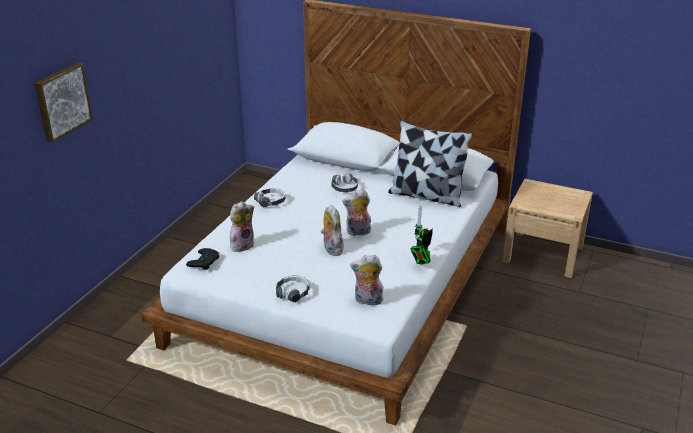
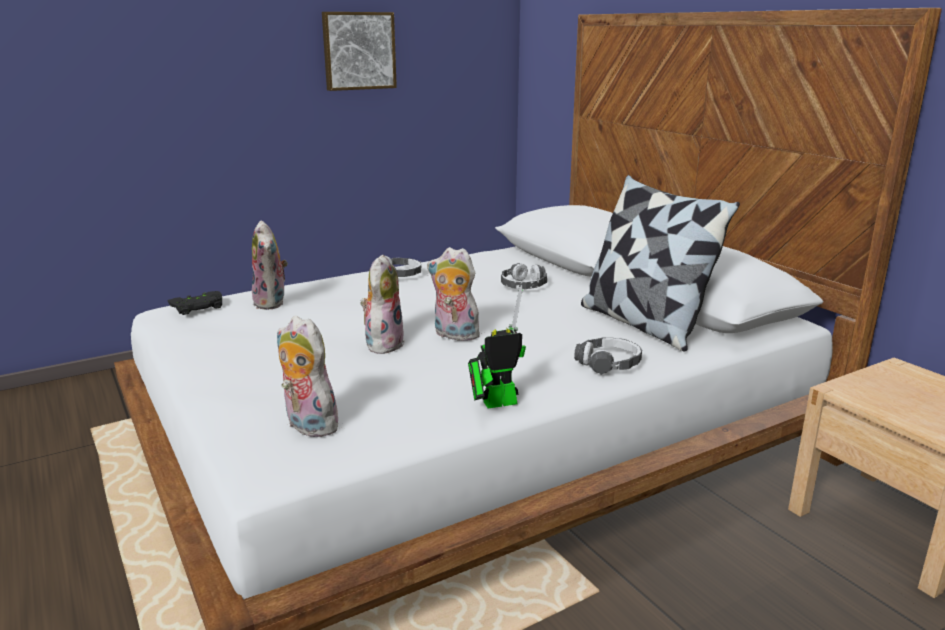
camera: 35 degrees right, 10 degrees down
(62, 101) = (138, 56): picture -> picture (358, 51)
(242, 245) = (272, 303): plush toy -> plush toy turned 75 degrees clockwise
(293, 292) = (228, 375): headphones -> headphones (608, 363)

